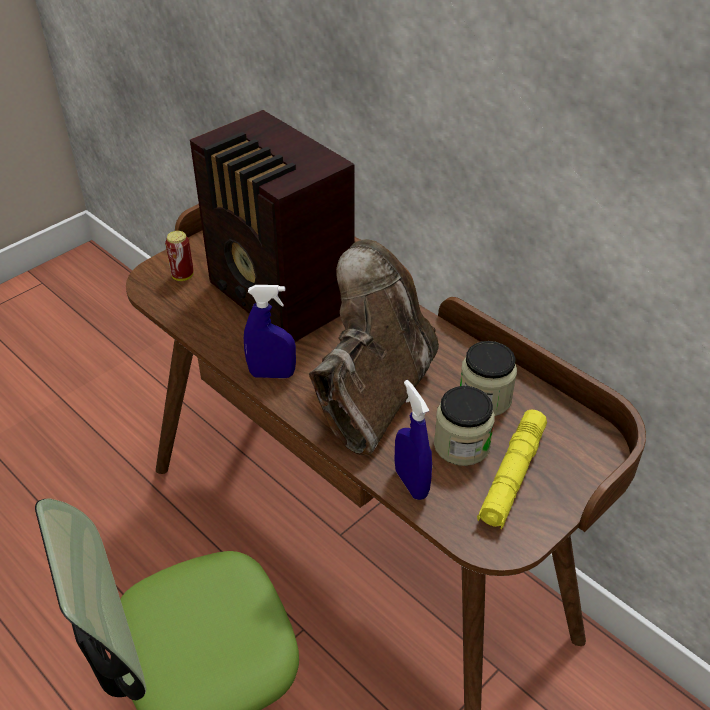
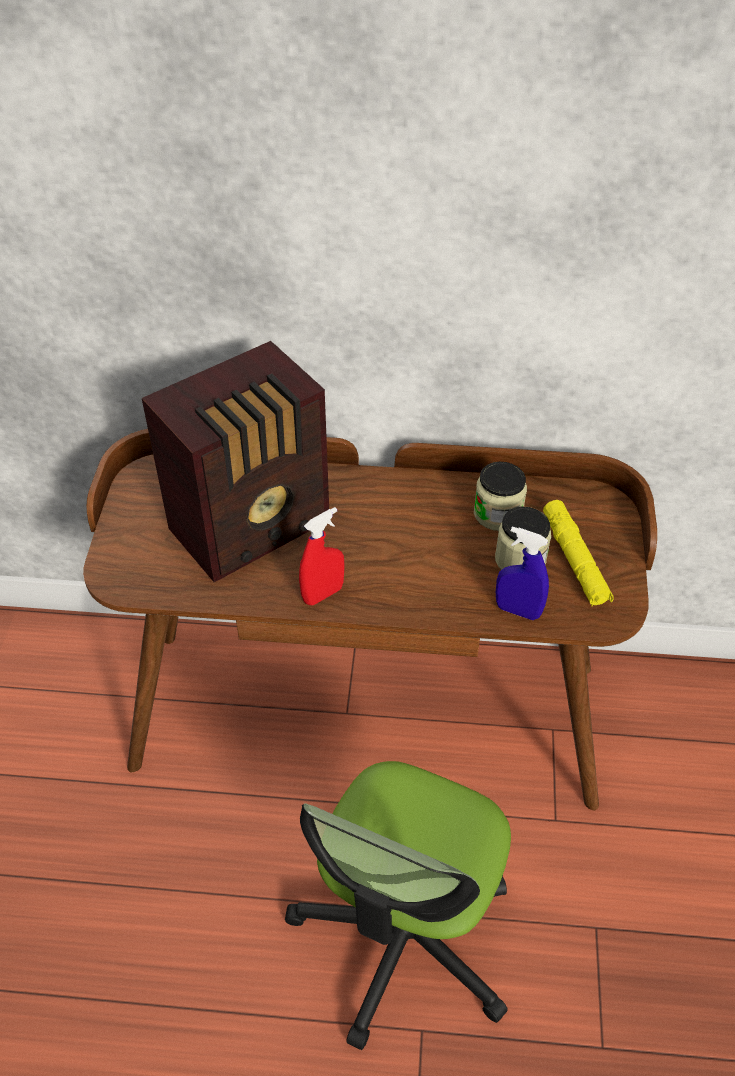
camera: 40 degrees left, 5 degrees up
(182, 276) = (141, 556): can -> none
(272, 374) = (323, 594): blue spray bottle -> red spray bottle
(280, 299) = (254, 526): radio -> radio turned 45 degrees counterclockwise
(372, 395) = (418, 562): brown boot -> none

